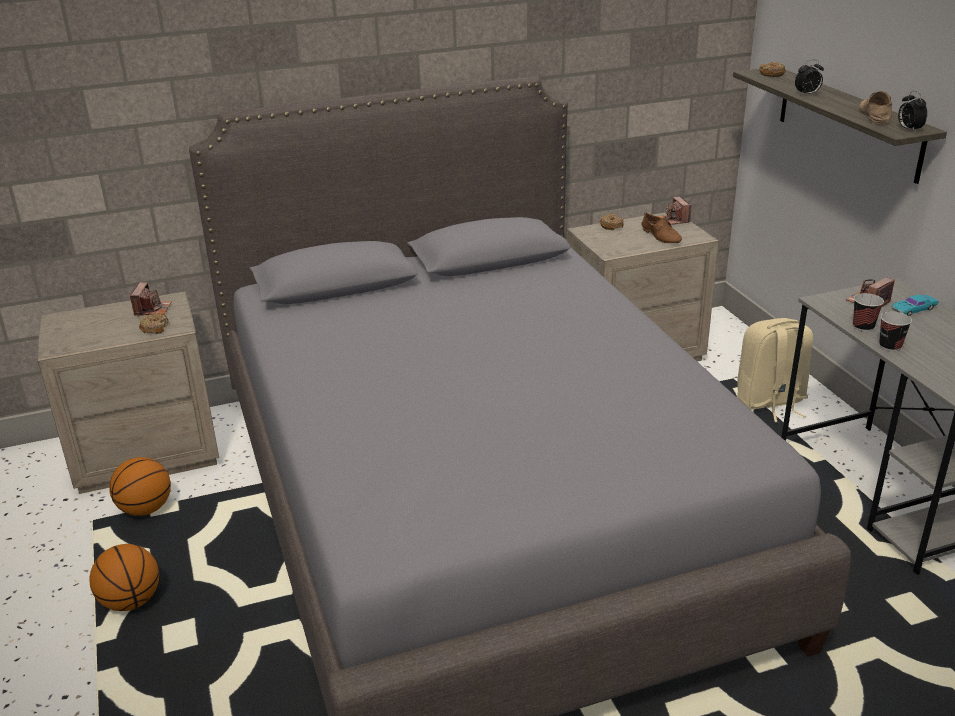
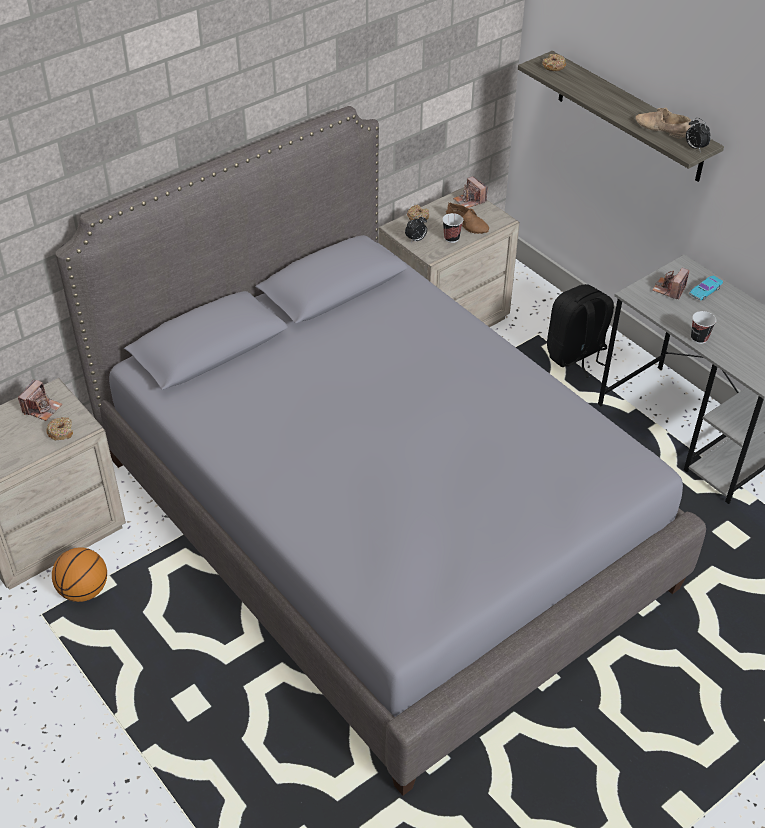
camera: 20 degrees left, 15 degrees up
(131, 601) = (128, 683): basketball -> none
(152, 309) = (42, 408): camera -> camera turned 45 degrees clockwise
(770, 402) = (576, 355): beige backpack -> black backpack
(807, 94) = (596, 99): alarm clock -> alarm clock (416, 240)
(863, 327) = (673, 319): cup -> cup (451, 238)
(873, 116) = (661, 129): beige shoe -> beige shoe turned 45 degrees counterclockwise

